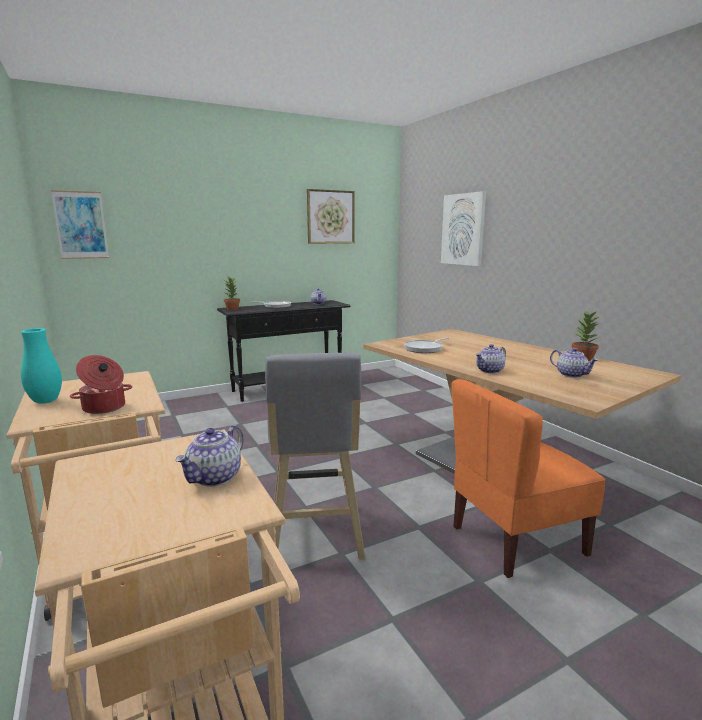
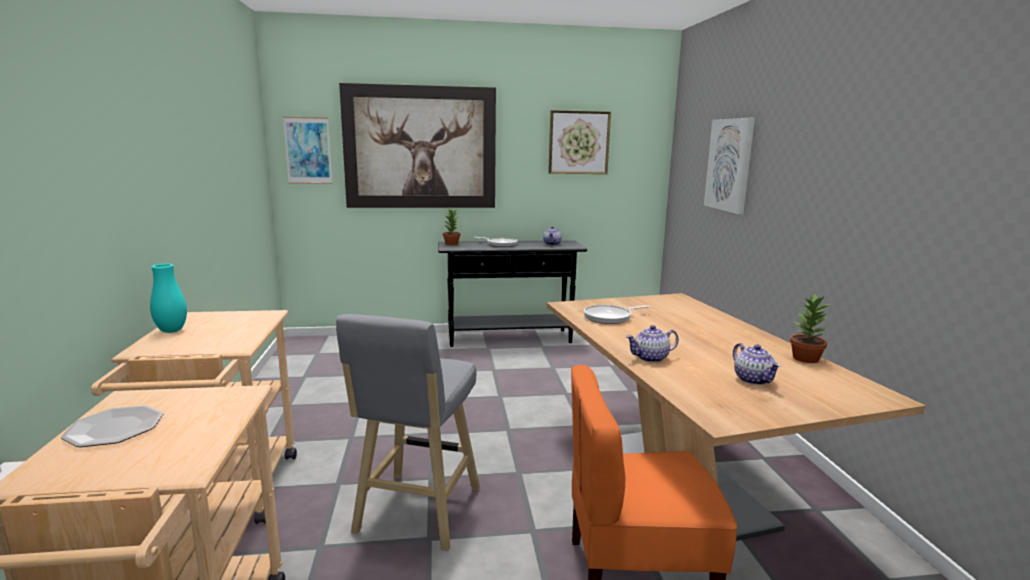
camera: 20 degrees right, 0 degrees up
(104, 408) = (204, 345): cooking pot -> none
(112, 491) = (114, 428): none -> plate
(195, 222) = (420, 148): none -> picture
(215, 478) = (199, 433): teapot -> none

